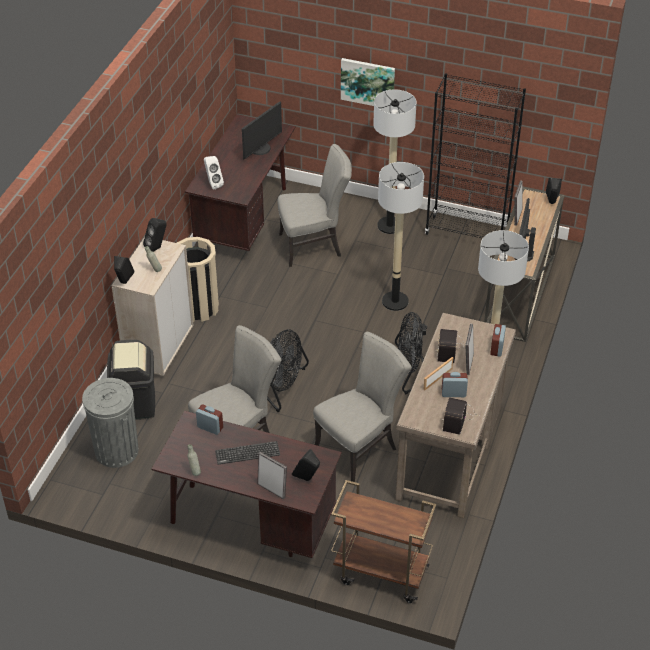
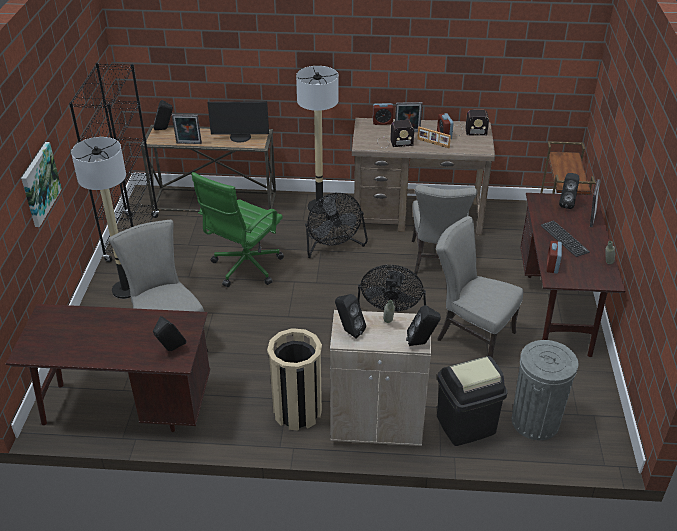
camera: 105 degrees left, 5 degrees down
(213, 184) = (171, 350): white speaker -> black speaker
(261, 149) = (89, 323): monitor -> none
(360, 447) = (437, 261): grey chair -> grey chair turned 120 degrees counterclockwise
(395, 301) = (244, 269): floor lamp -> green office chair

